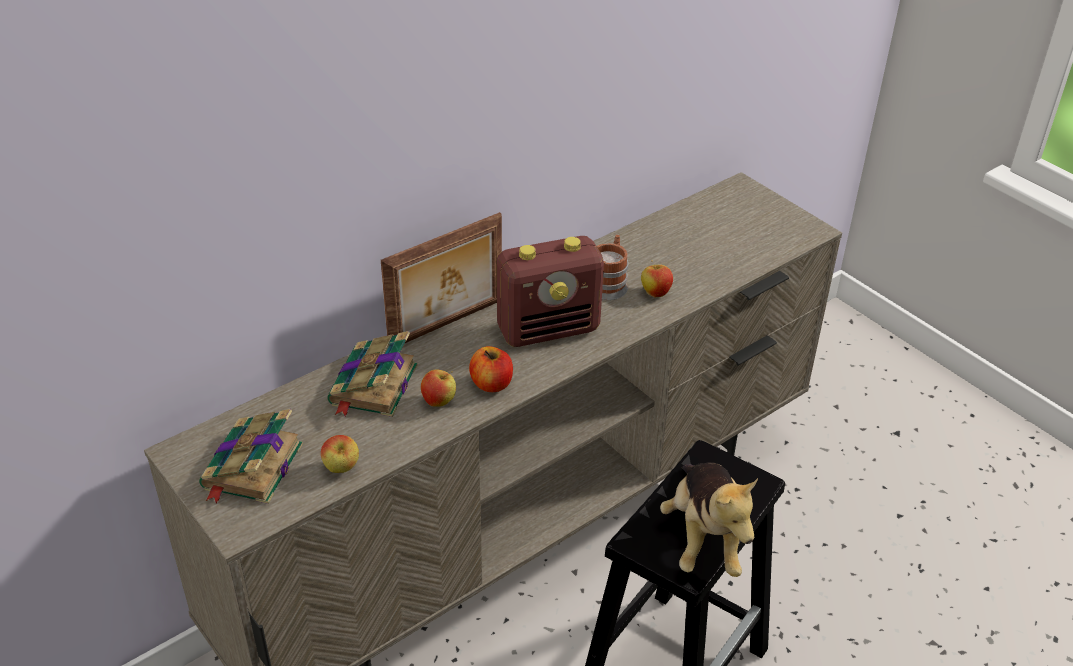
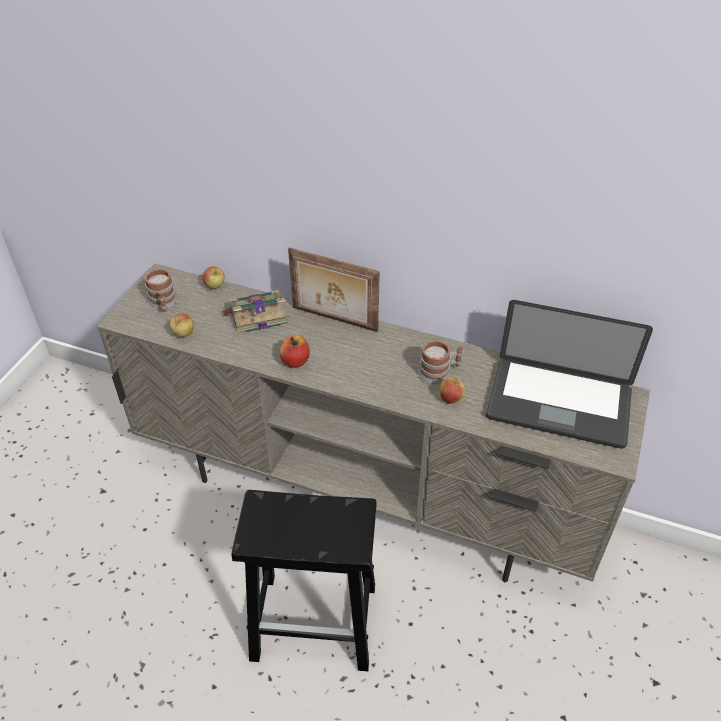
camera: 60 degrees right, 5 degrees up
(251, 468) = (163, 303): book -> mug
(439, 401) = (263, 346): apple -> apple (215, 287)
(549, 329) = (367, 364): radio -> none
(704, 537) = (284, 538): plush toy -> none
(718, 230) = (558, 404): none -> laptop

